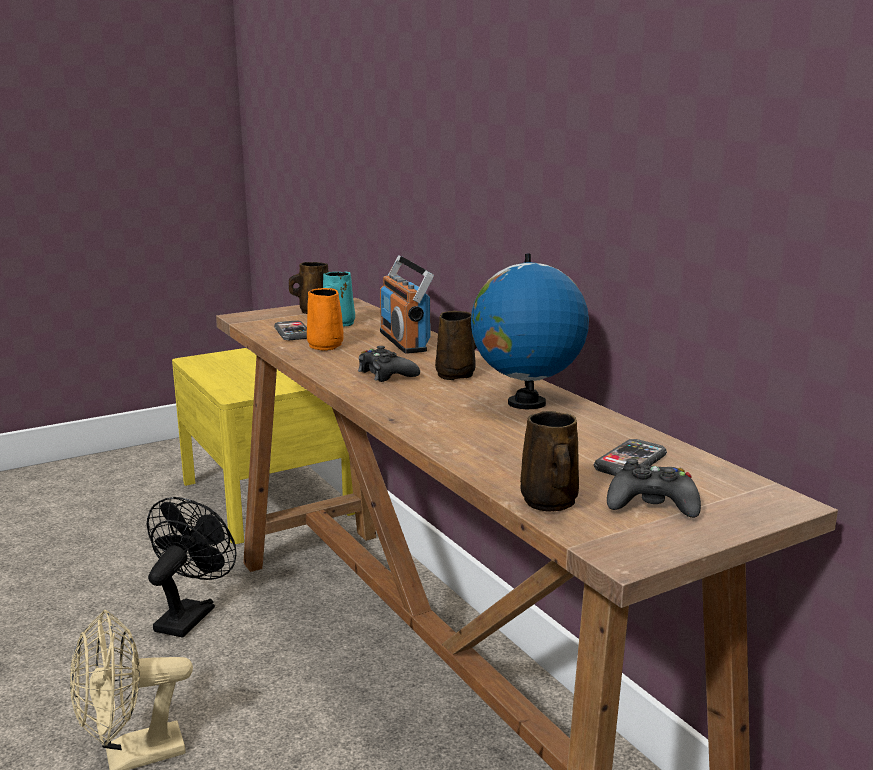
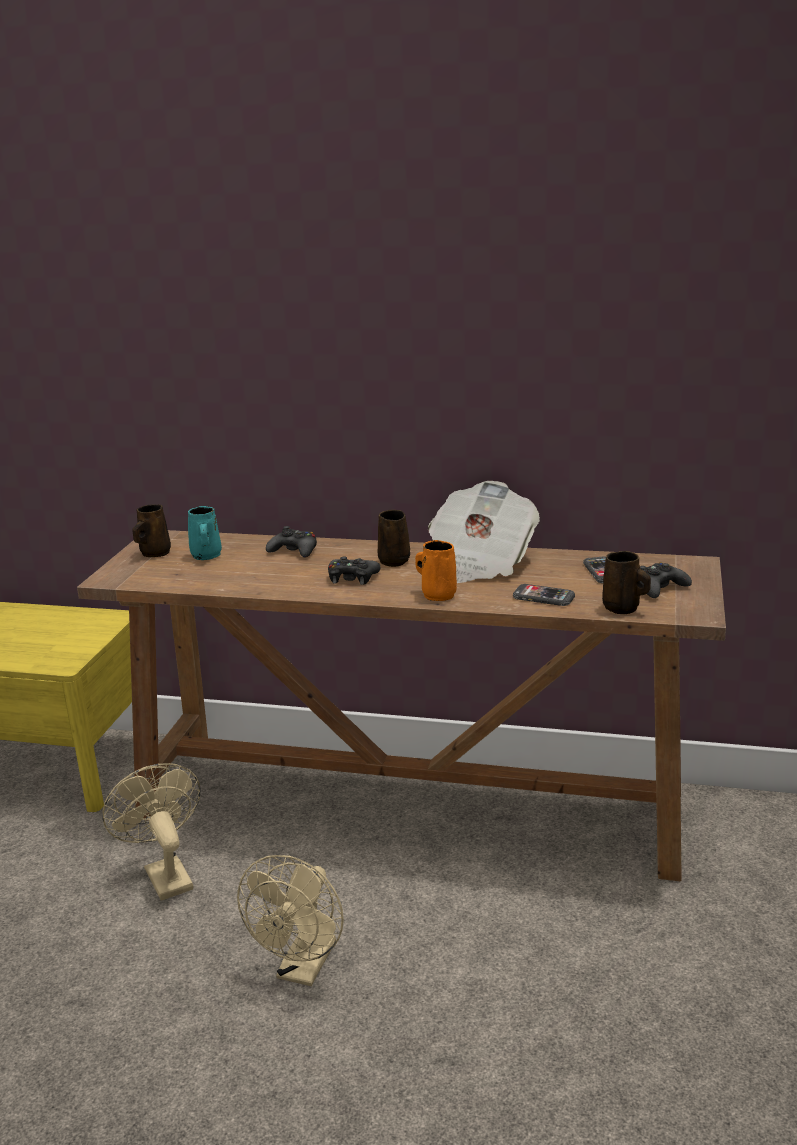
camera: 45 degrees left, 5 degrees up
(189, 614) = (164, 874): black fan -> beige fan
(292, 333) = (194, 575): phone -> phone (543, 597)
(325, 345) = (250, 575): orange mug -> orange mug (437, 594)
(404, 341) = (294, 551): radio -> black game controller
(526, 403) = (479, 562): globe -> newspaper

